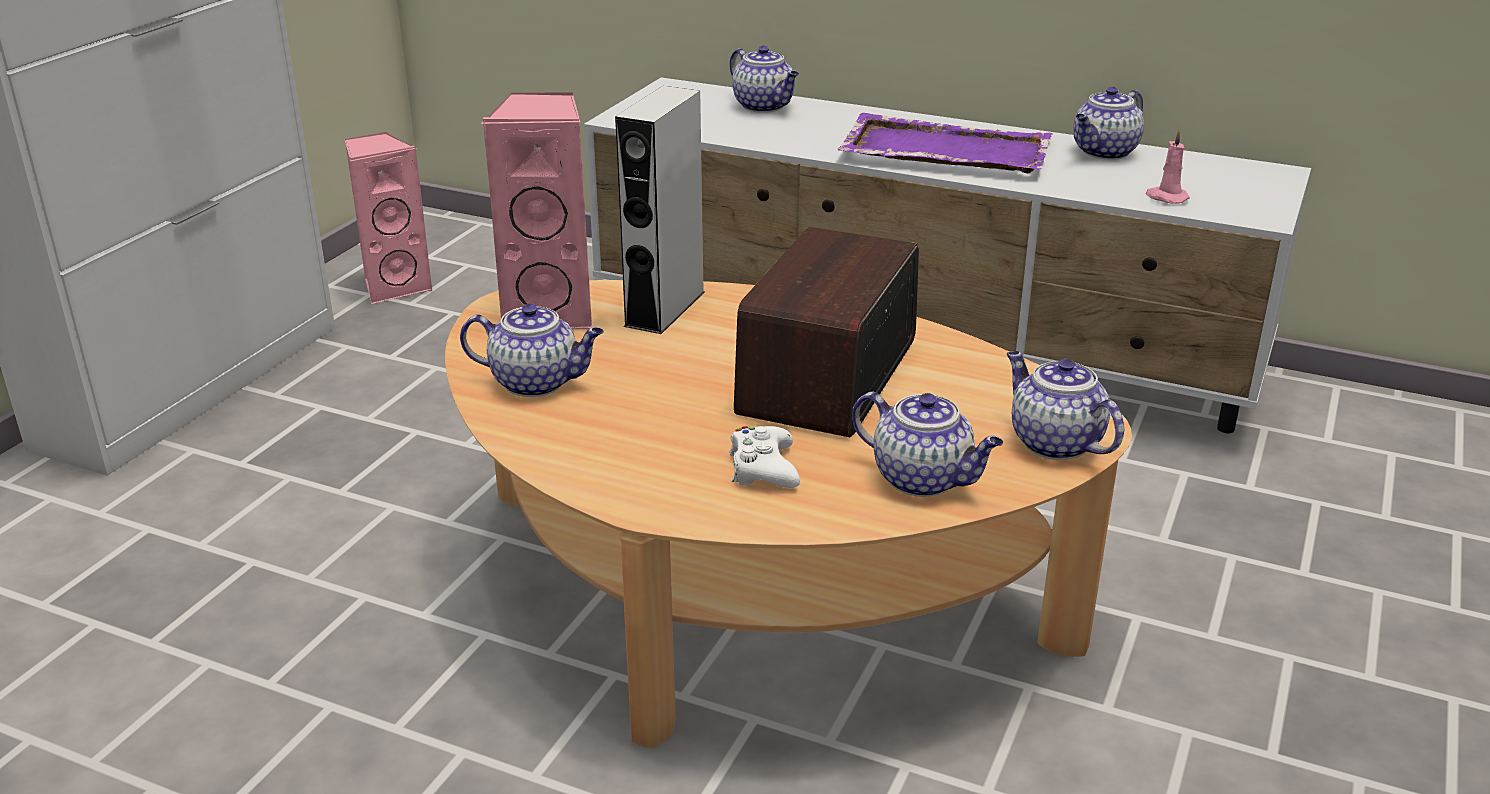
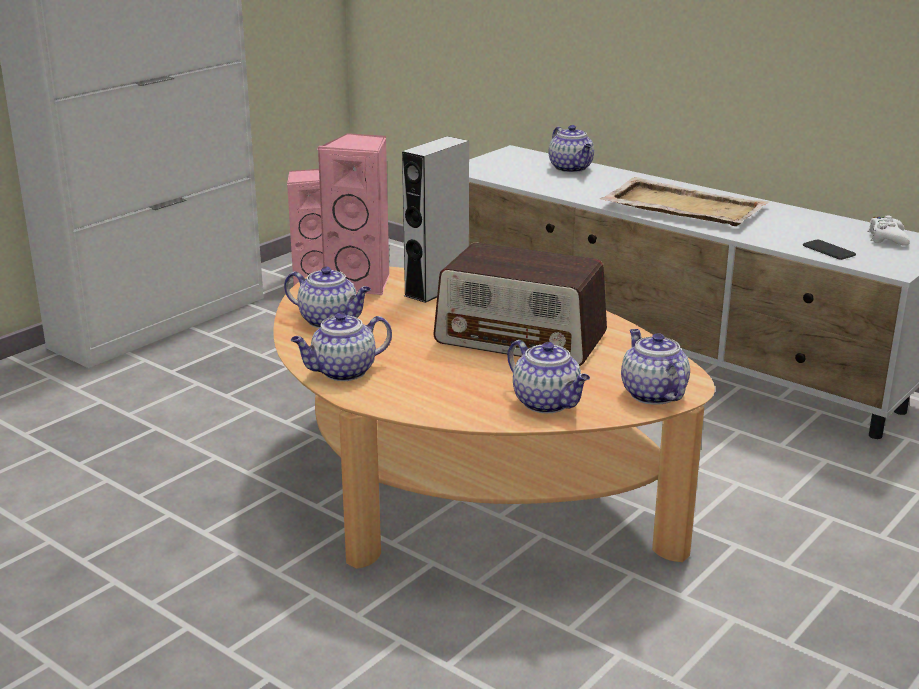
camera: 15 degrees right, 5 degrees down
(763, 469) = (445, 385): white game controller -> white game controller (887, 238)
(827, 377) = (521, 339): radio -> radio turned 105 degrees counterclockwise
(943, 151) = (682, 207): purple tray -> beige tray
(1104, 152) = (803, 218): teapot -> teapot (342, 372)
(1166, 197) = (828, 250): pink candle -> phone

